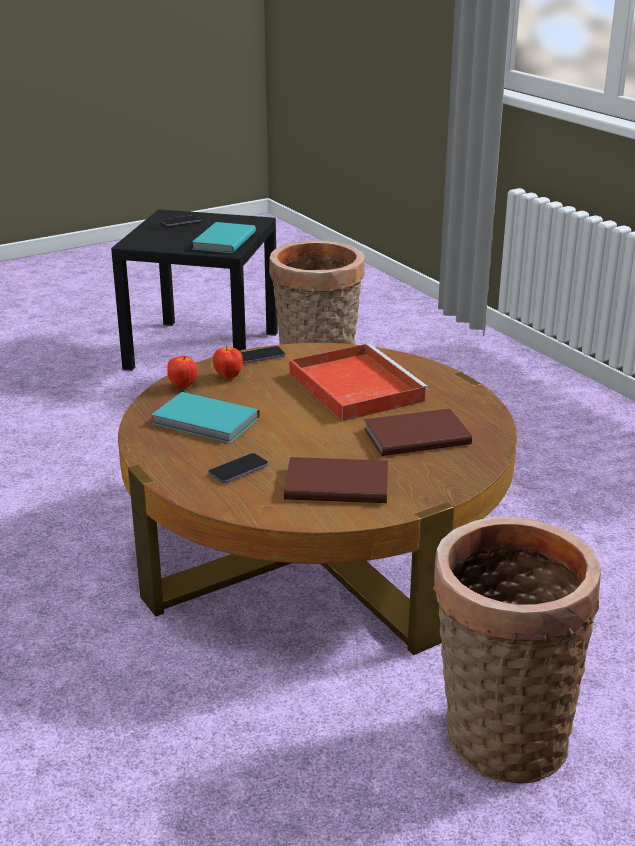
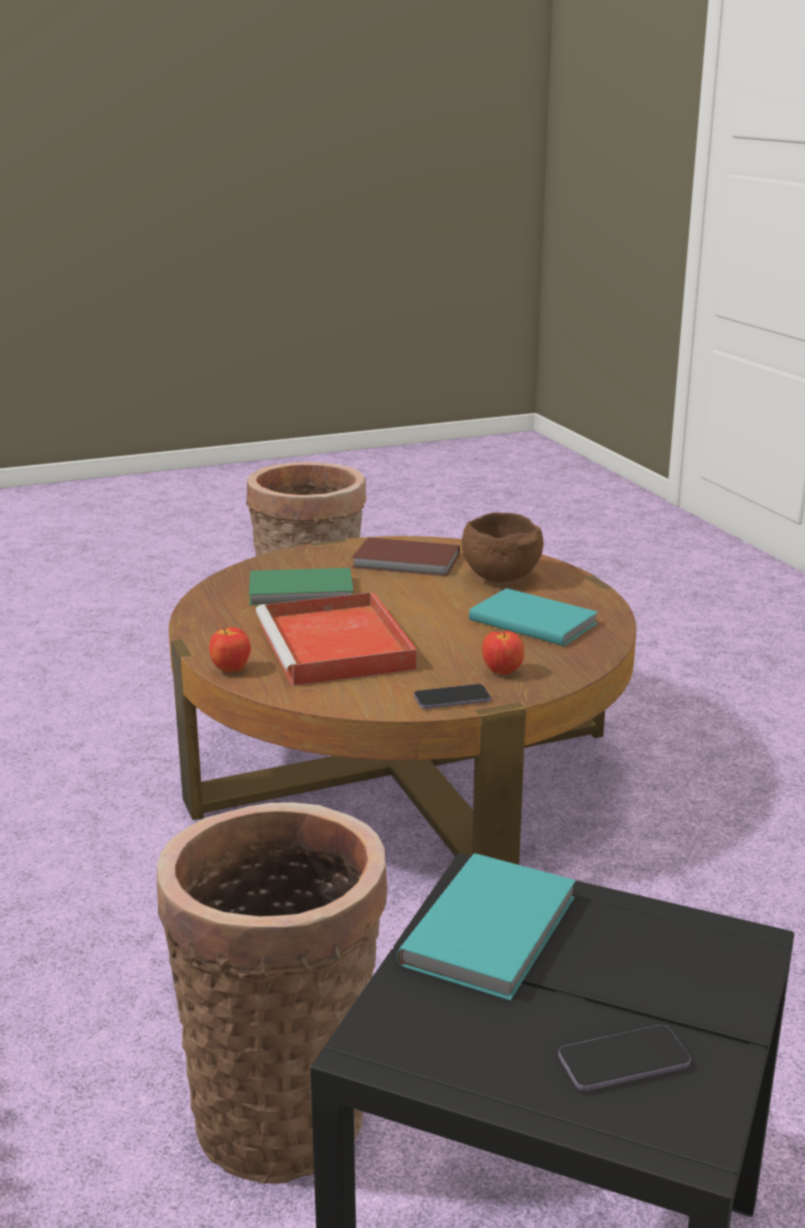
camera: 170 degrees left, 5 degrees down
(183, 386) = (565, 664): apple -> apple (231, 670)
(238, 470) = (499, 577): phone -> brown bowl
(414, 435) = (302, 592): brown book -> green book

